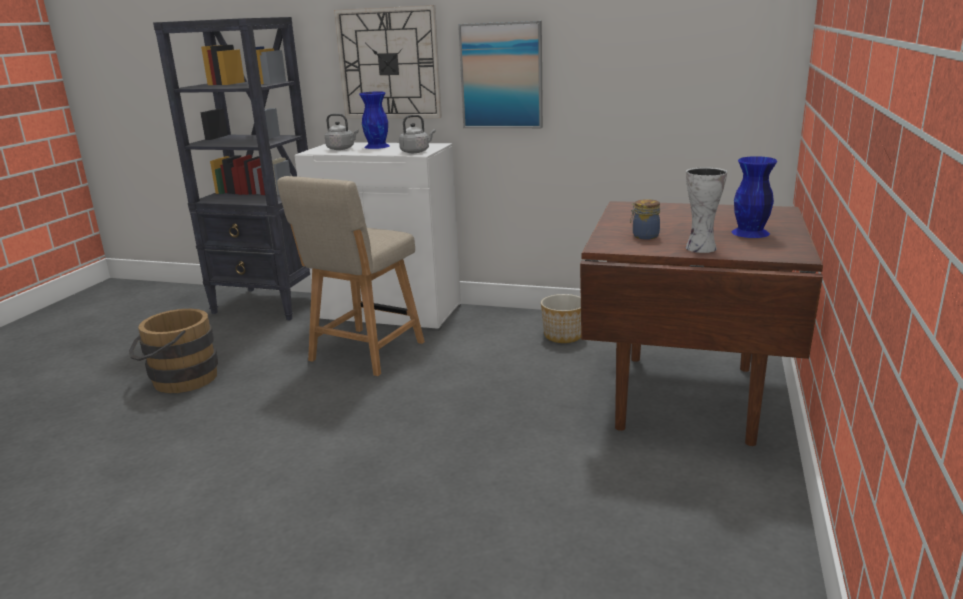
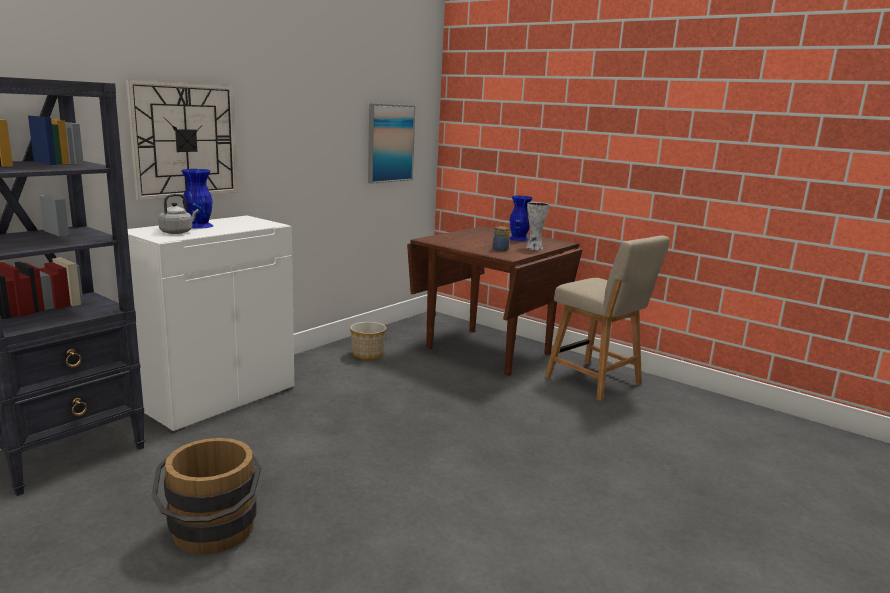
camera: 70 degrees left, 5 degrees down
(364, 353) = (293, 425): beige chair -> beige chair (597, 382)
(416, 151) = (262, 224): grey kettle -> none
(501, 76) = (284, 152): picture -> picture (390, 143)

